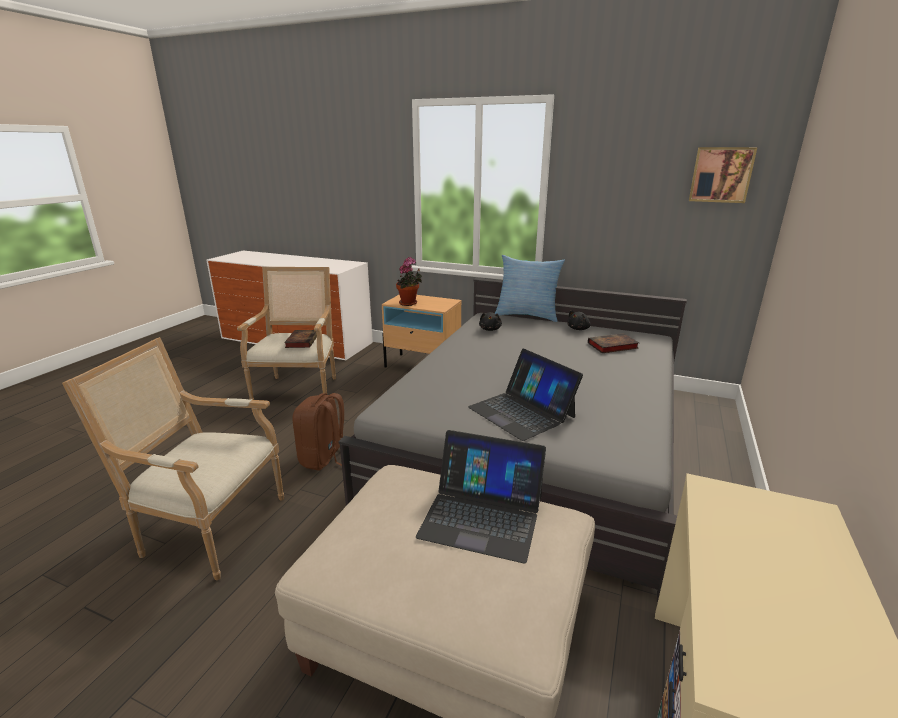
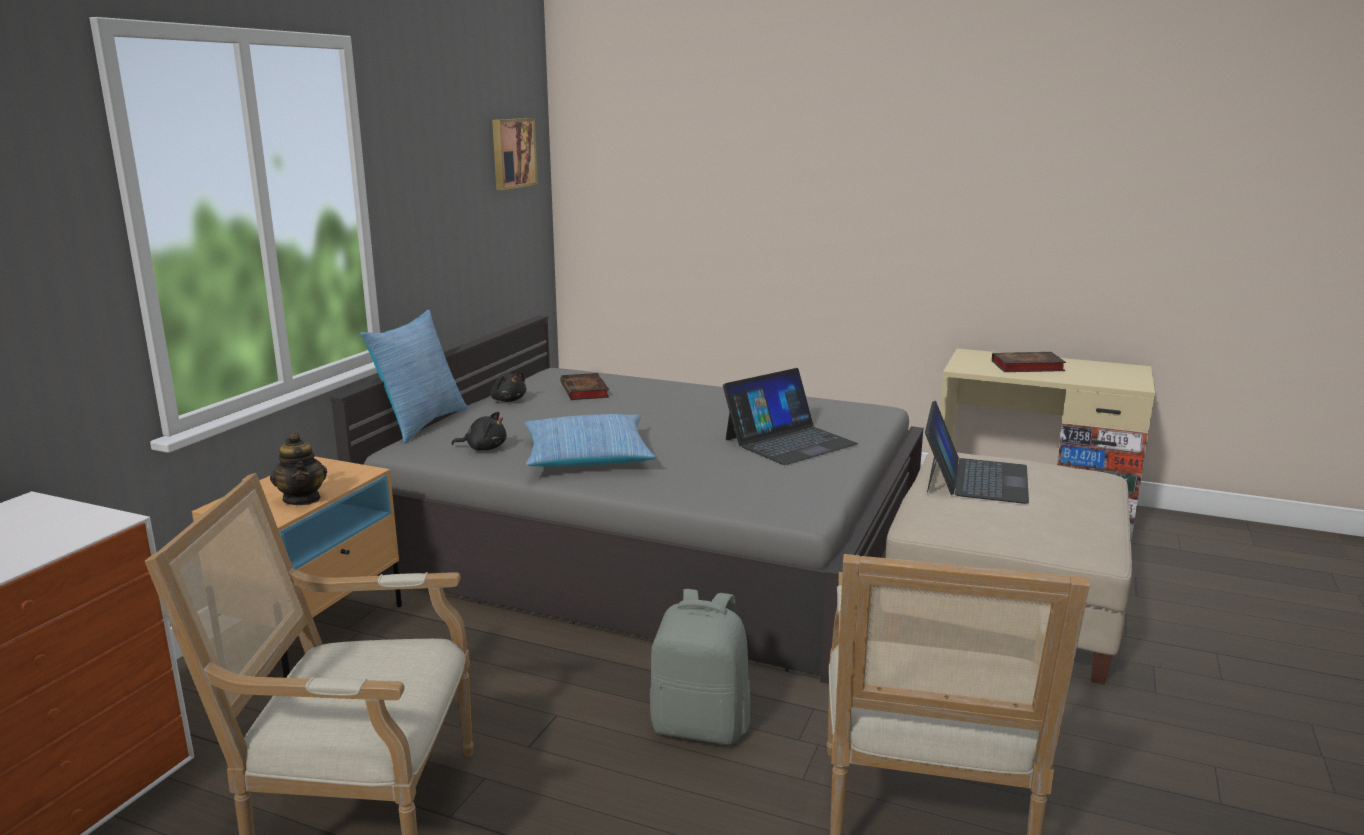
camera: 90 degrees left, 5 degrees down
(302, 341) = (373, 664): book -> book (1026, 367)
(324, 458) = (701, 725): brown backpack -> grey backpack
(409, 303) = (302, 499): potted plant -> teapot
(481, 351) = (587, 456): none -> pillow

